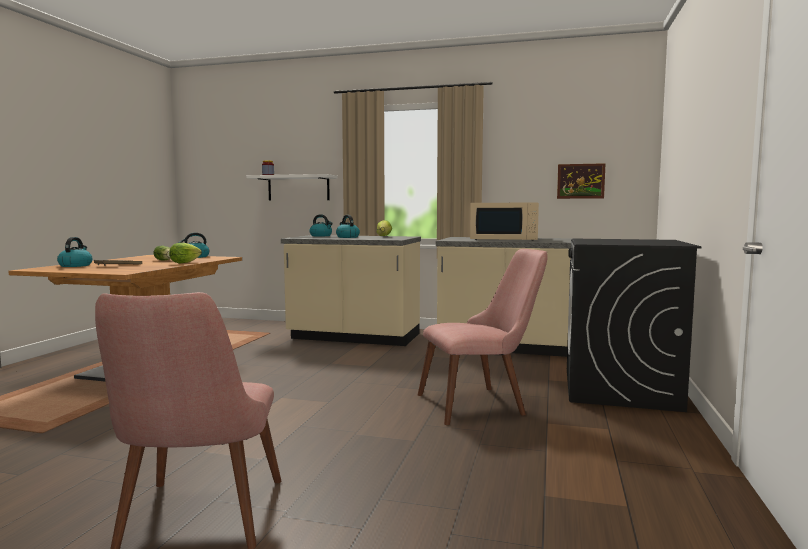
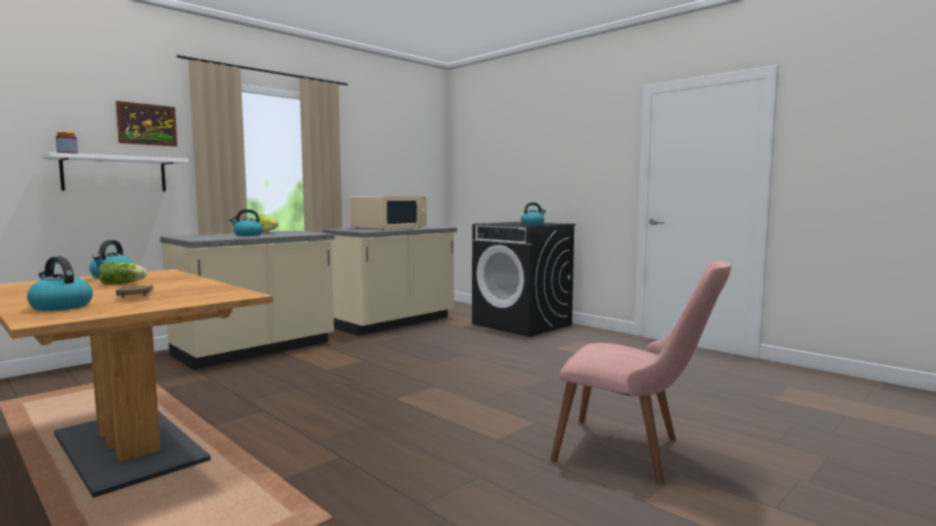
camera: 60 degrees left, 0 degrees up
(184, 262) = (187, 280): lettuce -> none
(321, 236) = (194, 236): kettle -> kettle (533, 224)
(483, 403) = (503, 351): pink chair -> none
(580, 181) = (405, 178): picture -> picture (147, 124)

